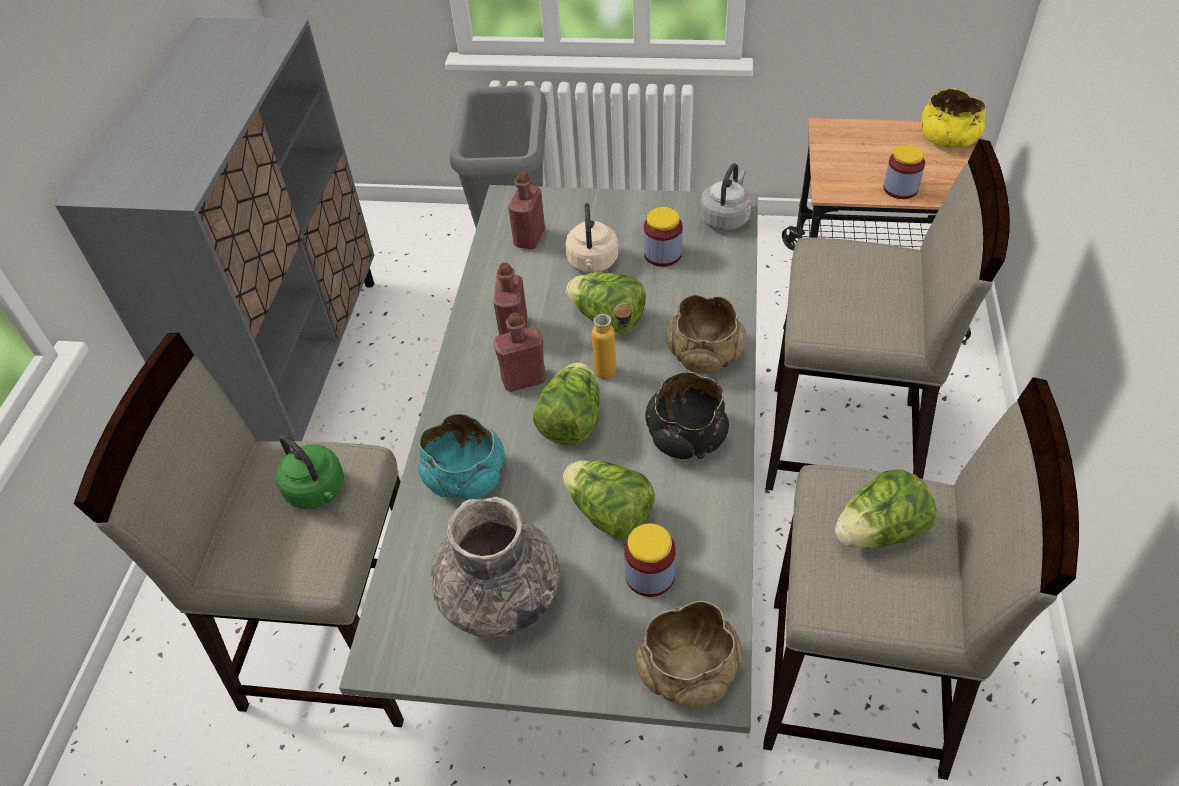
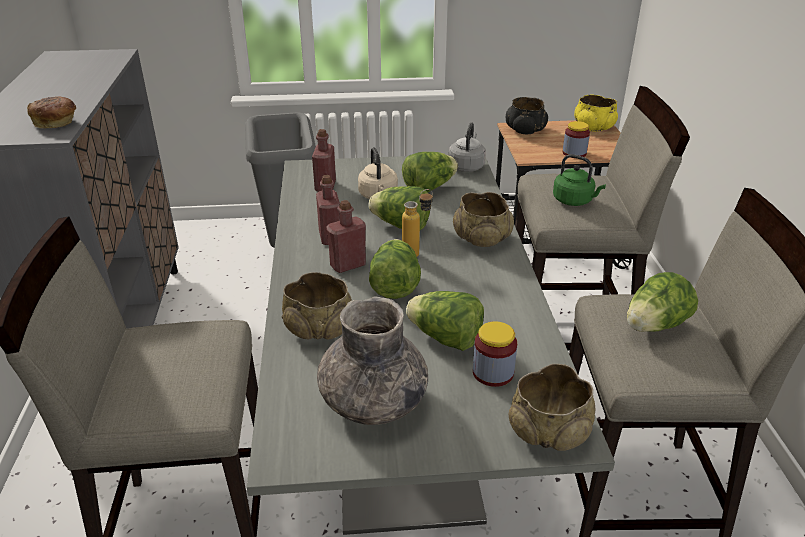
camera: 15 degrees left, 15 degrees down
(184, 171) = (56, 123): none -> bread
(318, 491) = (192, 351): green kettle -> green kettle (574, 201)
(466, 477) = (319, 328): turquoise bowl -> beige bowl
(662, 254) = (429, 188): jar -> lettuce
(687, 436) = (488, 286): black bowl -> black bowl (525, 130)

